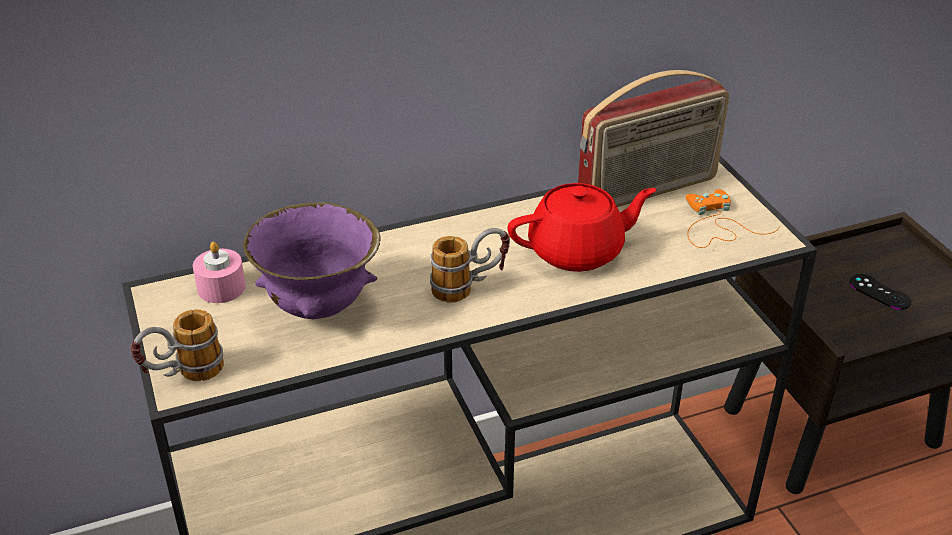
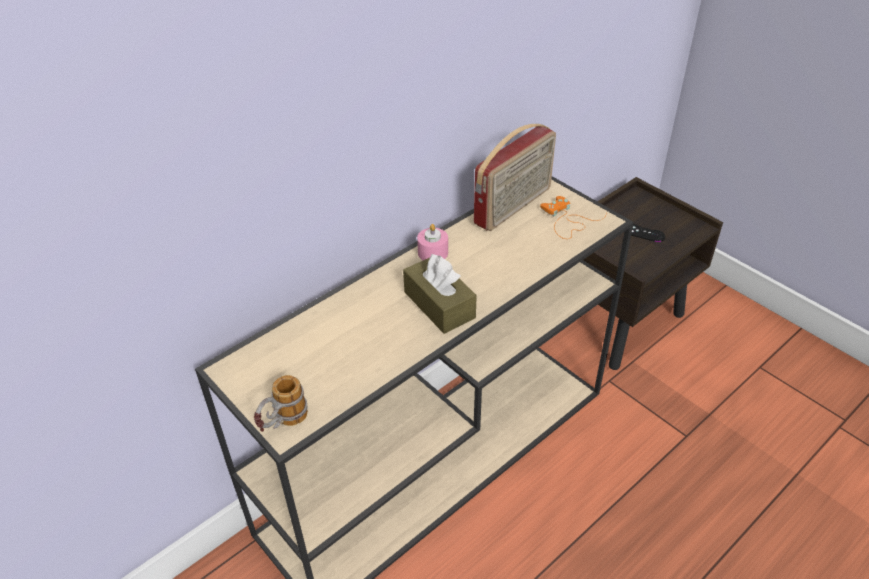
camera: 20 degrees left, 5 degrees up
(221, 287) = (270, 351): pink candle -> pink candle (433, 252)
(318, 308) = (347, 348): purple bowl -> none
(469, 287) = (439, 305): mug -> brown tissue box
(578, 251) = (493, 261): red teapot -> none

